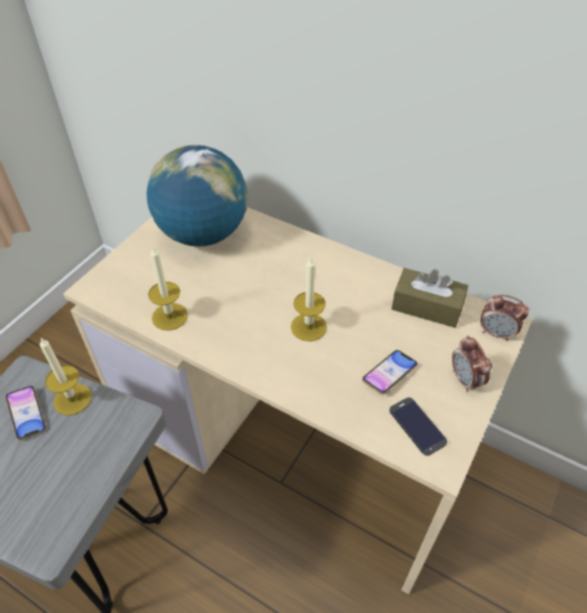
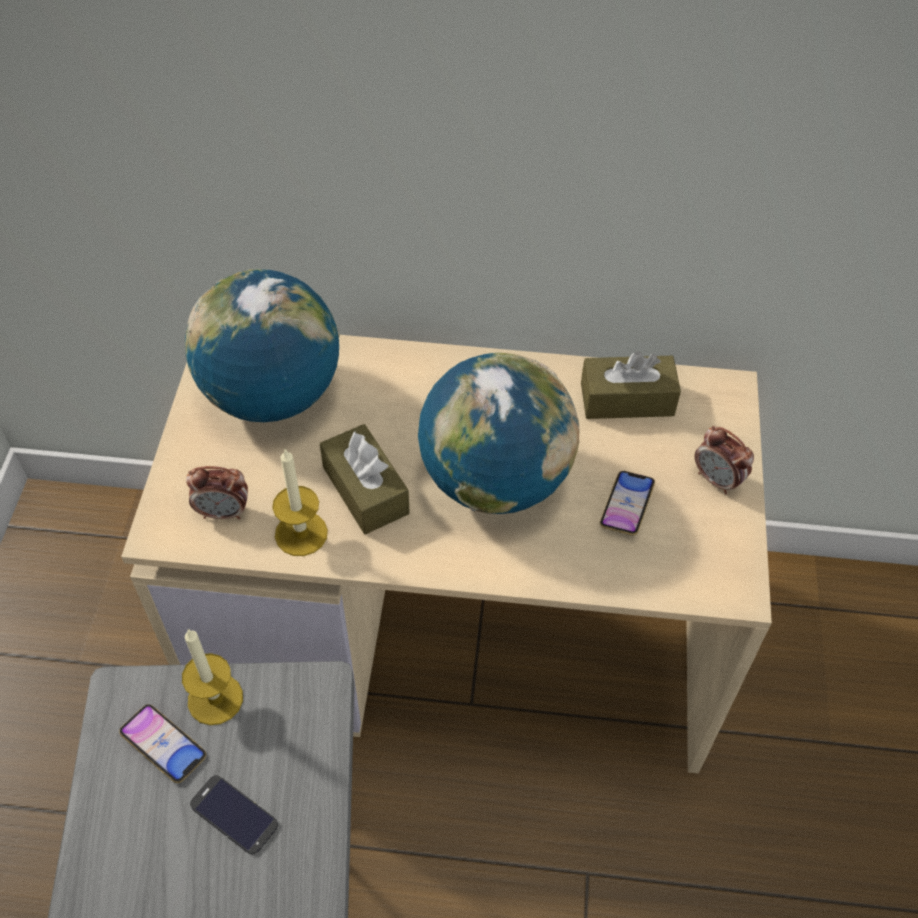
camera: 25 degrees left, 5 degrees up
(223, 305) = (365, 490): none -> brown tissue box
(308, 327) = (495, 480): candle -> globe
(417, 426) = (690, 558): phone -> phone (234, 814)
(496, 333) = (724, 406): alarm clock -> alarm clock (224, 512)

